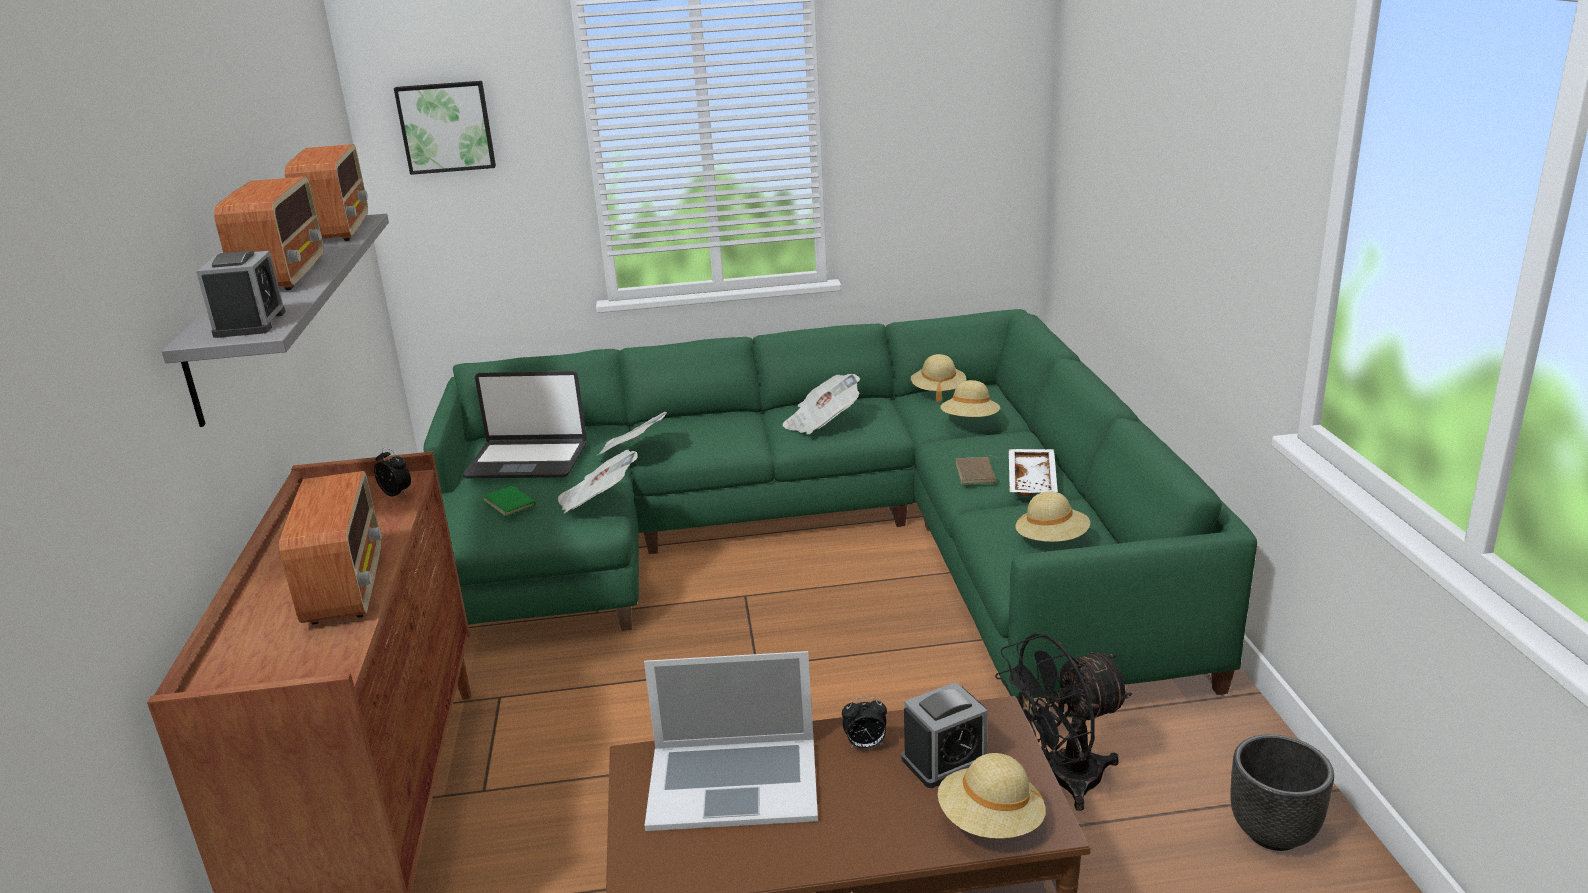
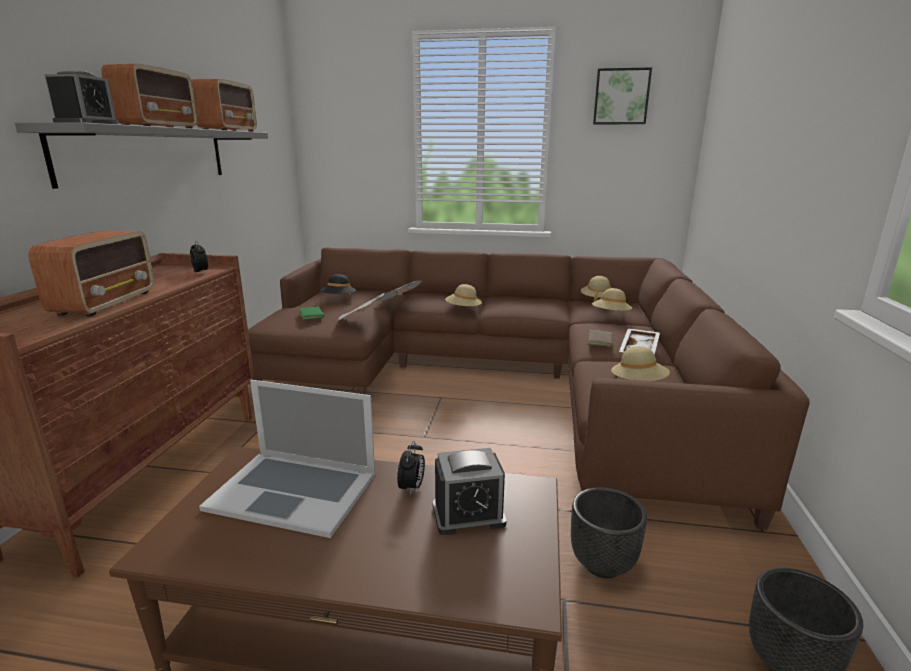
camera: 15 degrees right, 5 degrees down
(446, 127) = (340, 117): picture -> picture (621, 97)
(527, 460) = (339, 299): laptop -> black hat
(819, 540) = (502, 377): green sofa -> brown sofa
(822, 423) = (516, 305): newspaper -> none
(865, 745) = (412, 488): alarm clock -> alarm clock turned 90 degrees counterclockwise
(990, 822) = (475, 580): beige hat -> beige hat (463, 309)
(1061, 780) = (603, 564): black fan -> black planter

